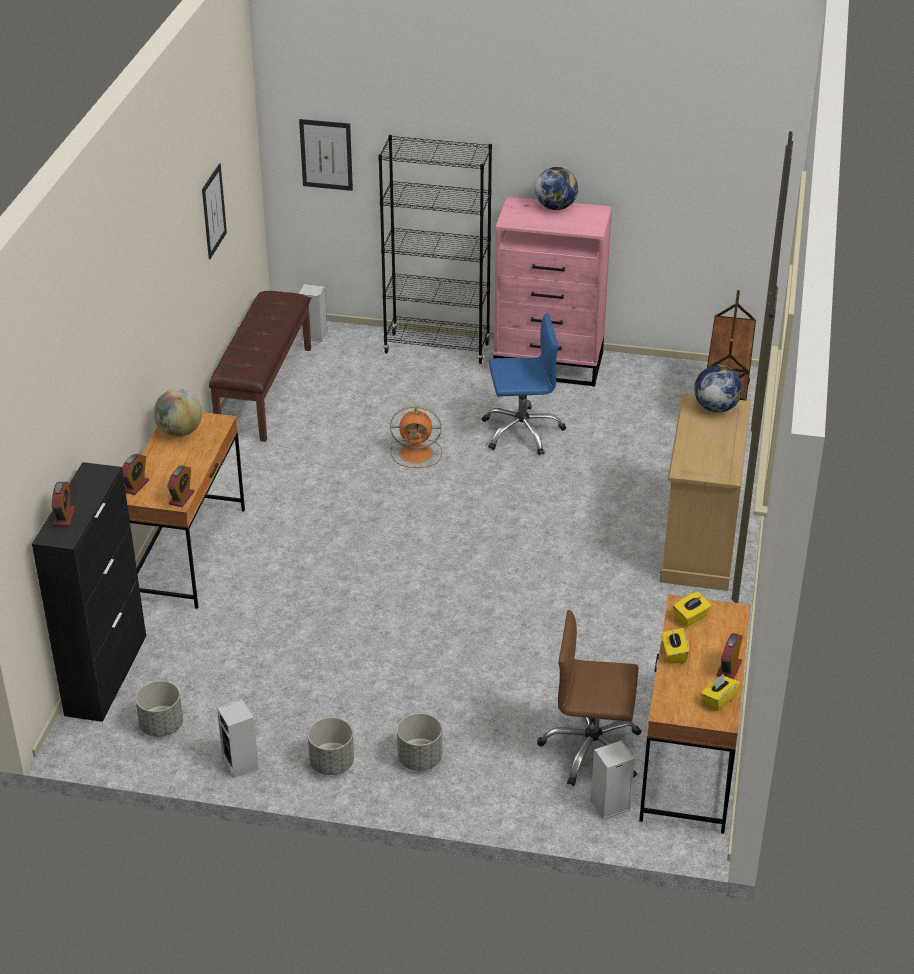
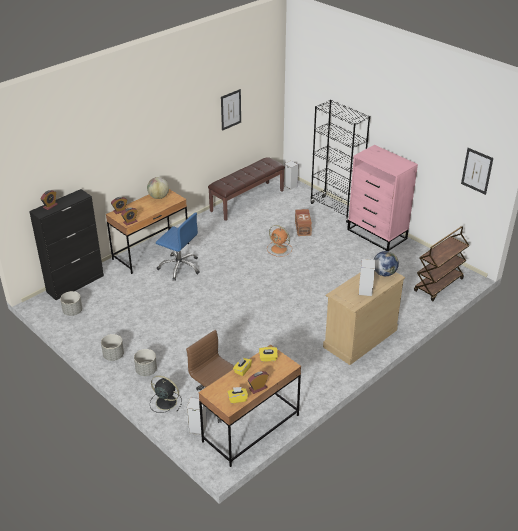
camera: 35 degrees right, 0 degrees up
(242, 764) = (83, 339): speaker -> speaker (365, 291)
(326, 154) = (308, 102): picture -> picture (477, 171)
(417, 400) = (303, 227): none -> brown storage box
(510, 792) = (165, 402): none -> black fan
(522, 431) = (333, 258): blue office chair -> blue office chair (180, 267)
(555, 207) = (390, 156): globe -> none

